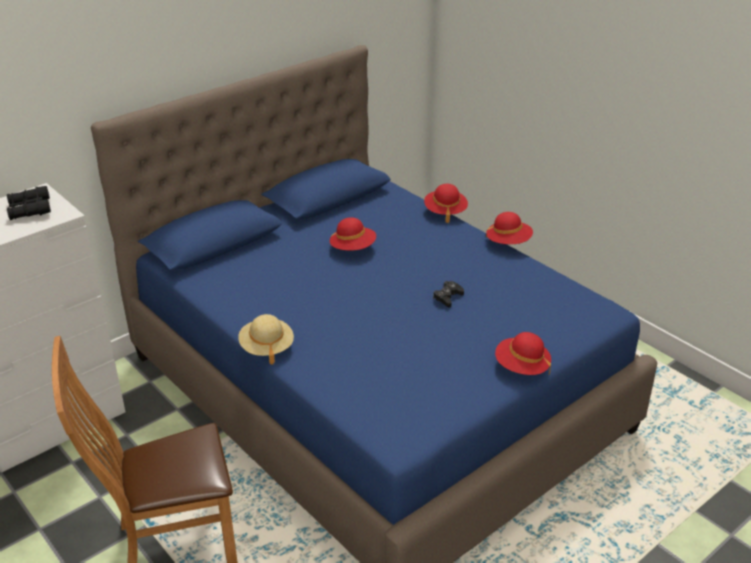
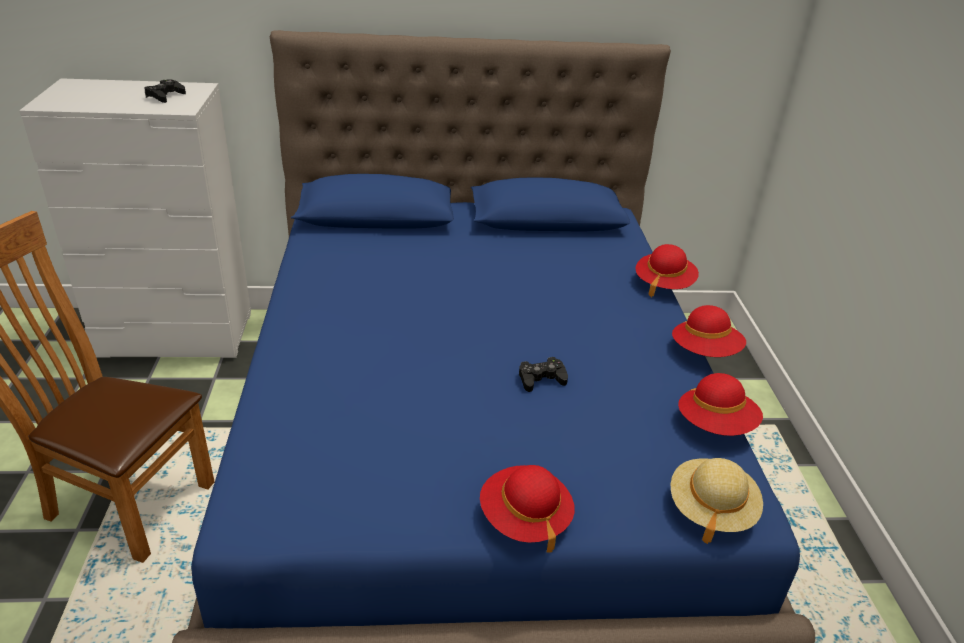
camera: 35 degrees right, 0 degrees up
(29, 209) = (165, 96): black binoculars -> black game controller
(266, 347) = (277, 333): beige hat -> beige hat (710, 509)
(353, 248) = (504, 277): red hat -> red hat (715, 425)

